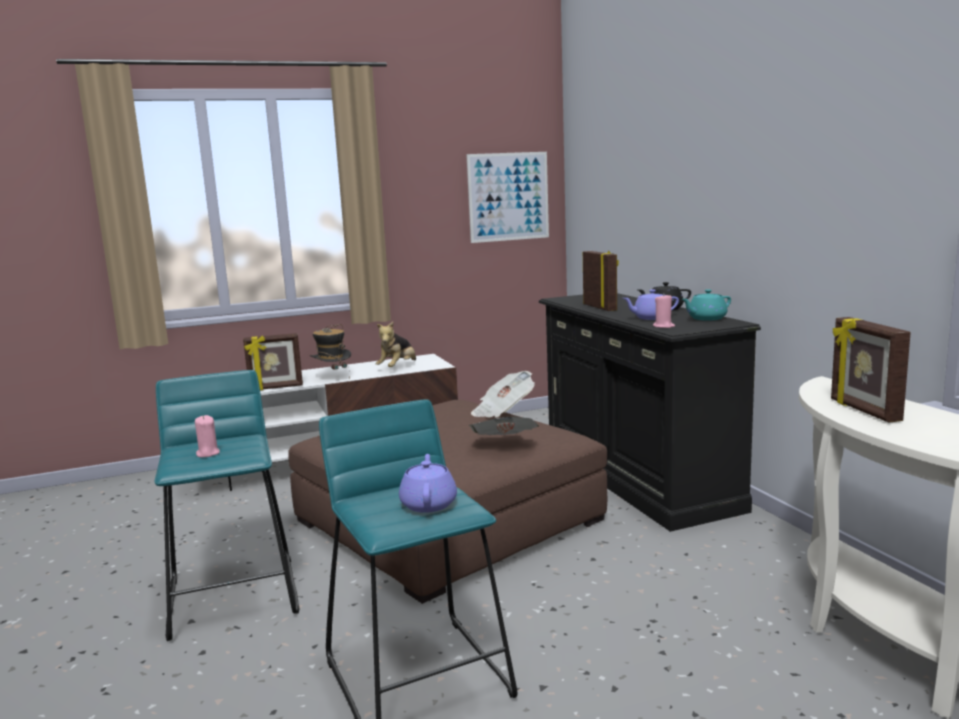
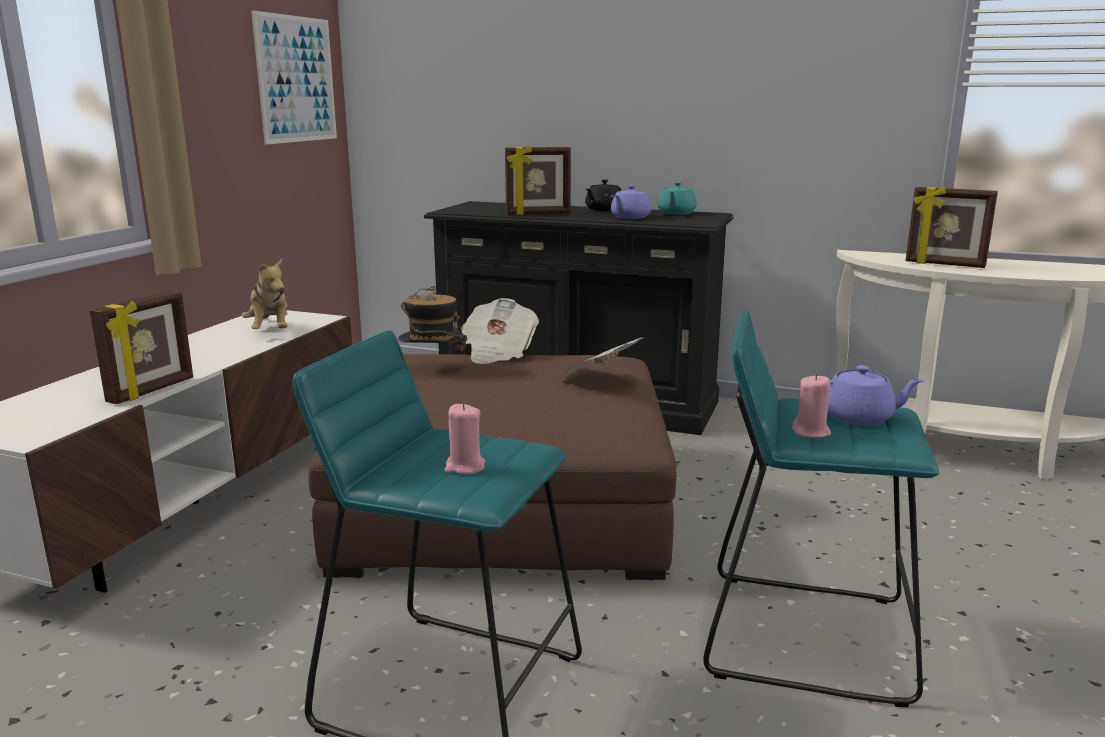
camera: 50 degrees left, 5 degrees up
(332, 378) = (208, 360): hat -> hat (433, 369)
(428, 503) = (859, 417): purple teapot -> purple teapot turned 150 degrees clockwise
(600, 307) = (538, 214): picture frame -> picture frame turned 150 degrees clockwise
(663, 326) = (673, 222): pink candle -> pink candle (811, 432)

